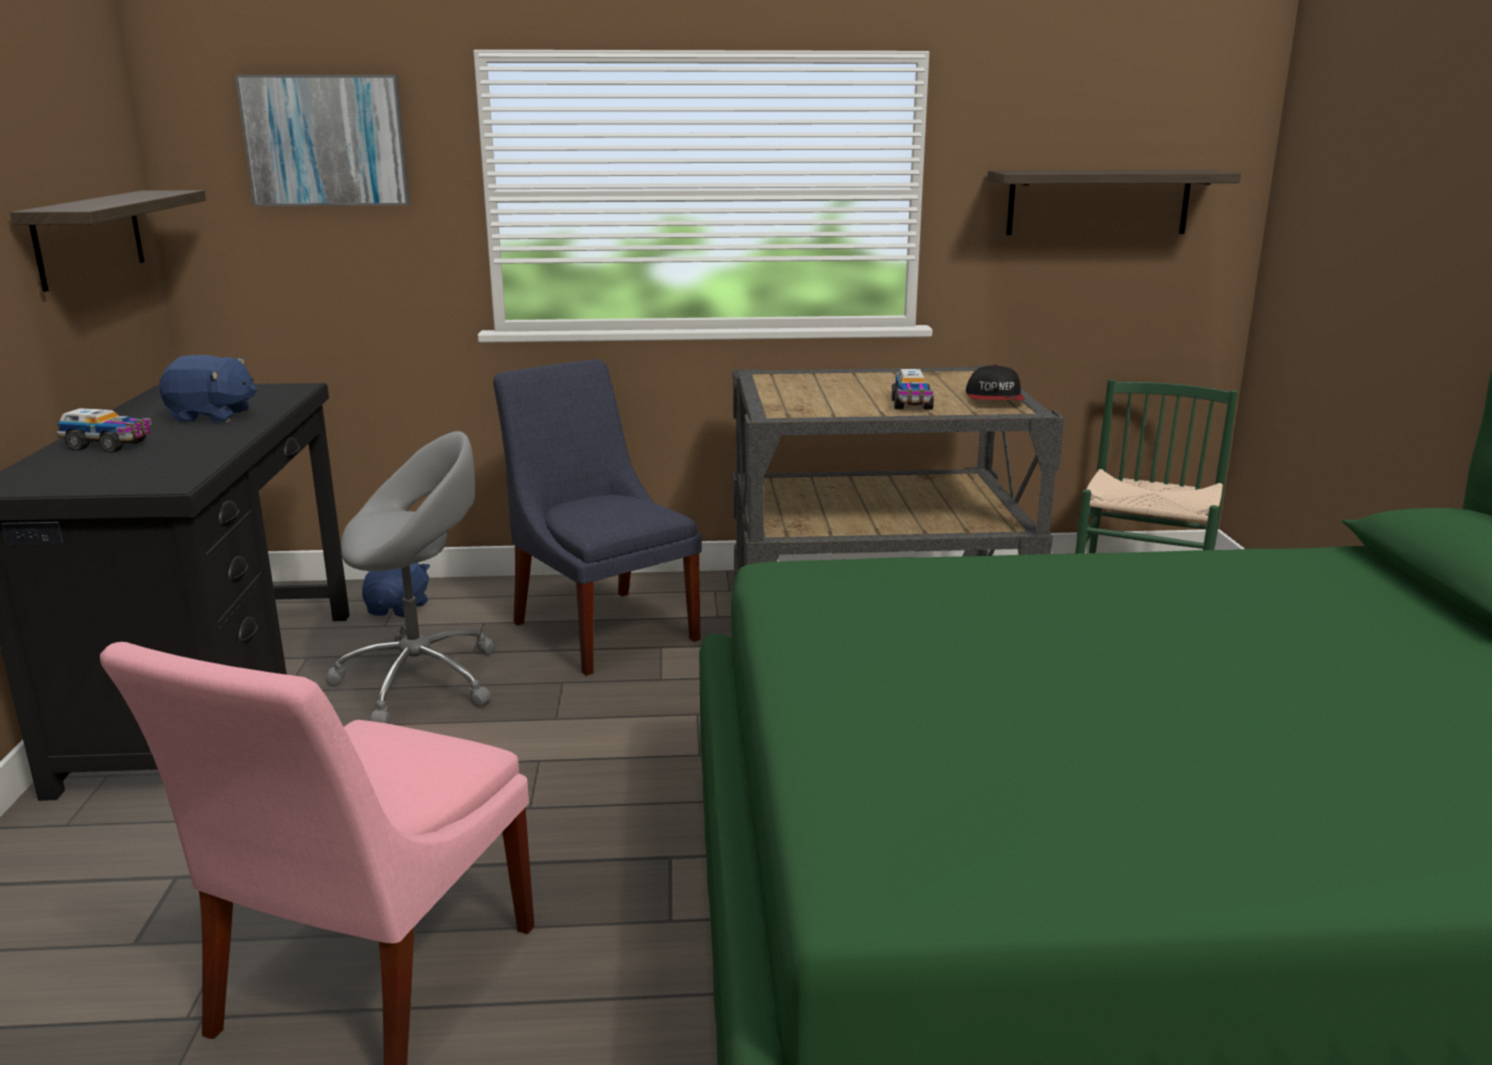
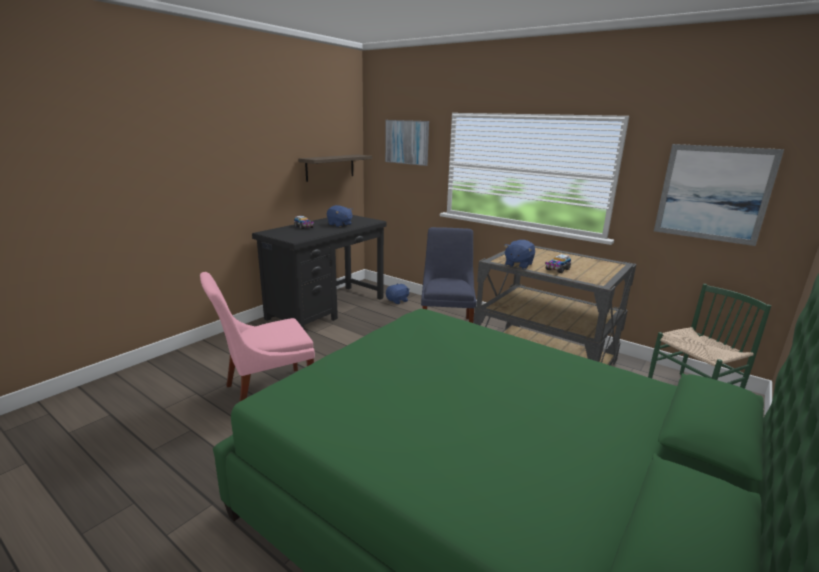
camera: 40 degrees right, 0 degrees up
(423, 680) = (377, 323): grey office chair -> none
(831, 412) = (518, 265): none -> blue plush toy
(995, 398) = (598, 275): cap -> none
(1098, 202) = (713, 193): shelf -> picture

